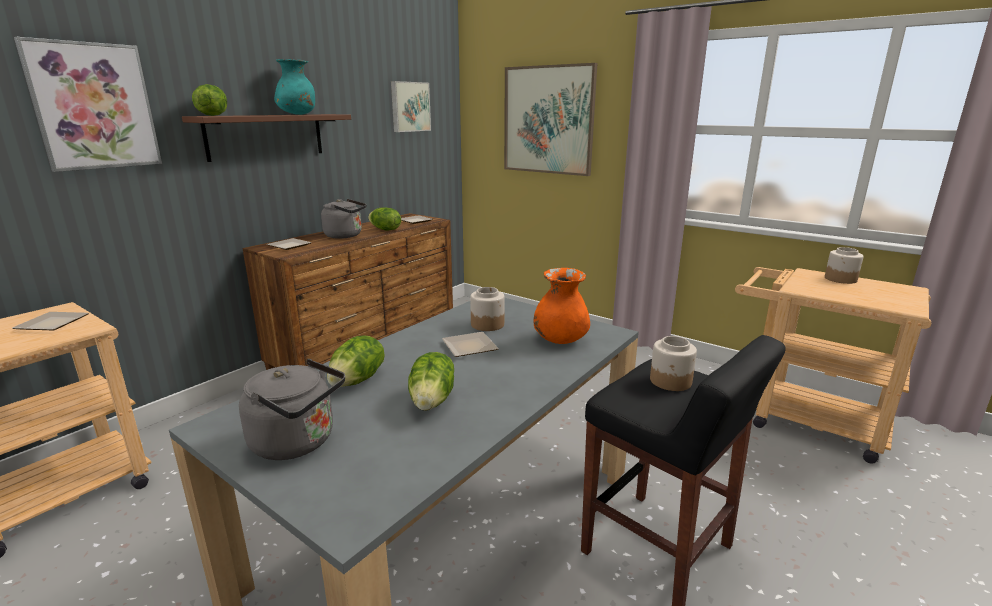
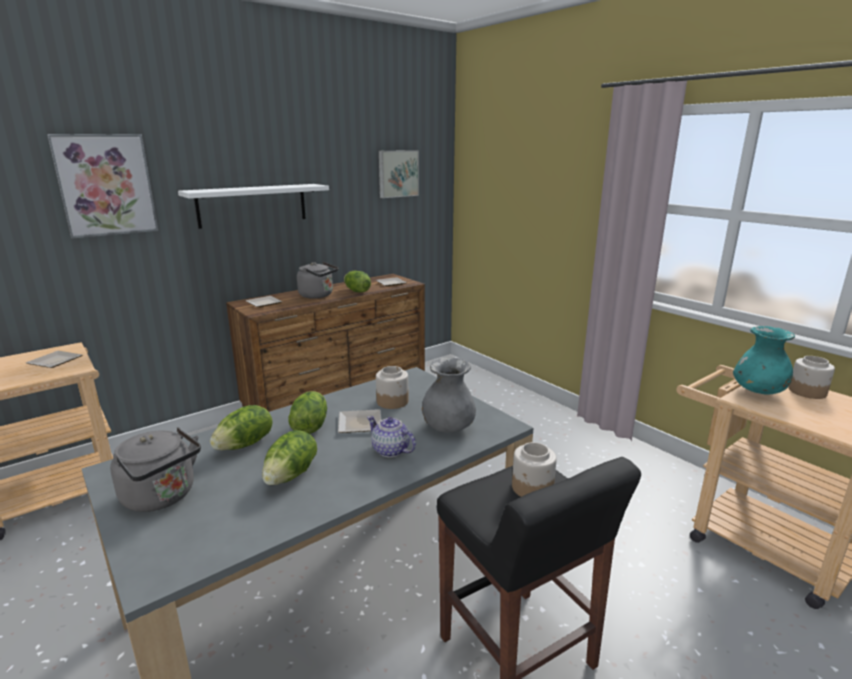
camera: 15 degrees right, 0 degrees up
(212, 115) = (201, 190): lettuce -> lettuce (309, 426)
(266, 136) = (252, 205): brown shelf -> white shelf
(297, 114) = (279, 186): turquoise vase -> turquoise vase (758, 391)
(520, 366) = (391, 450): none -> teapot
(548, 120) = (529, 189): picture -> none
(560, 340) = (448, 427): orange vase -> grey vase

